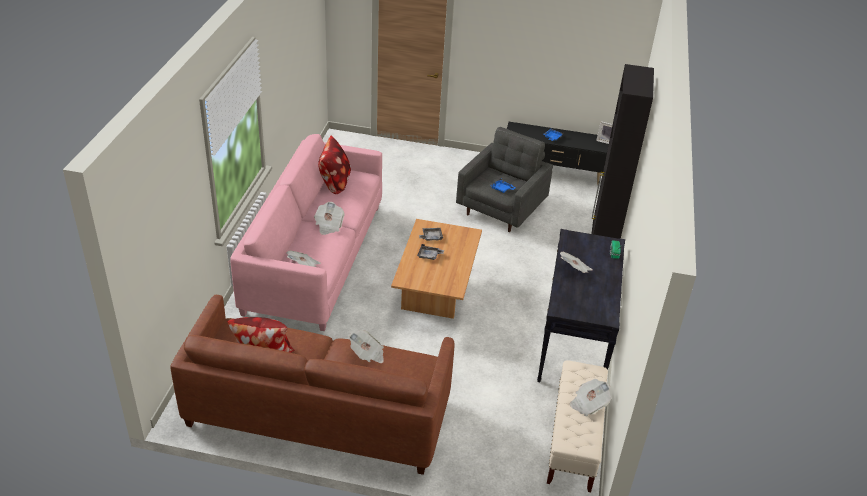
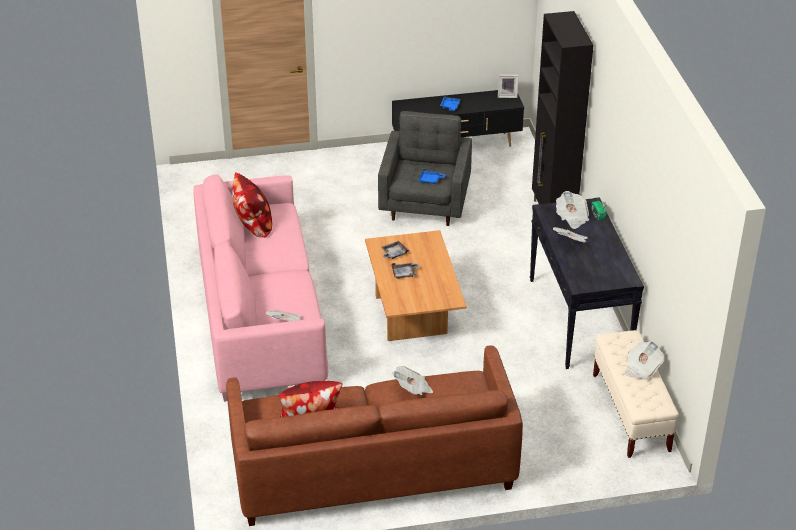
camera: 20 degrees left, 0 degrees up
(328, 225) = (281, 273): newspaper -> newspaper (572, 218)

